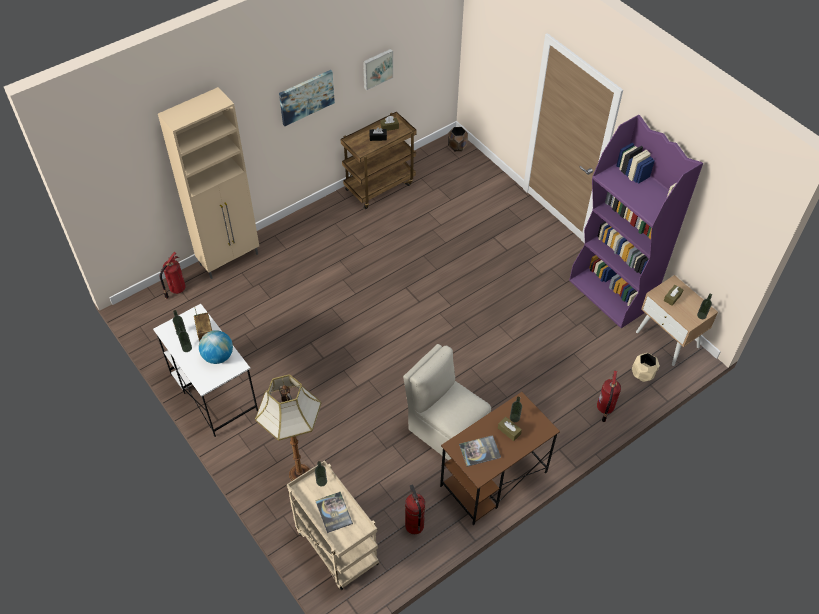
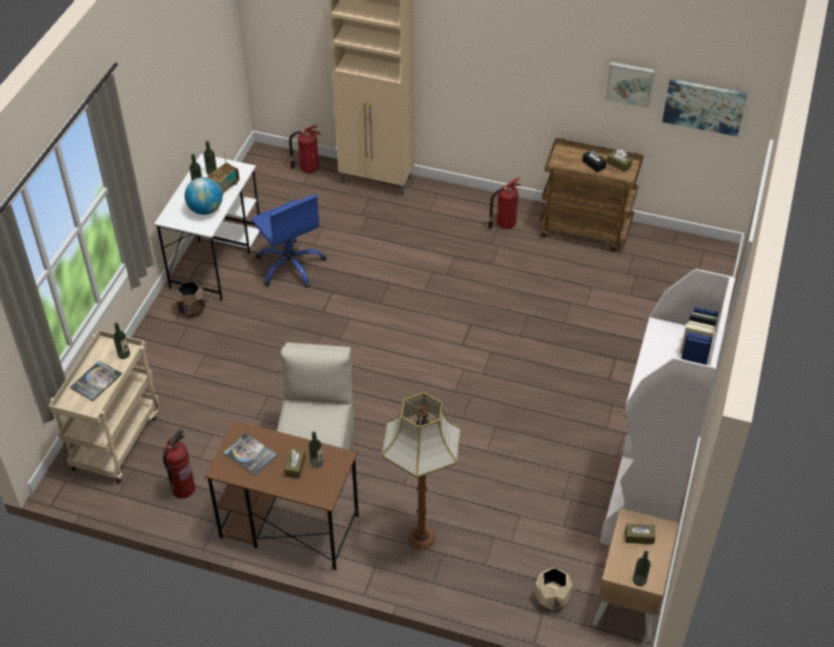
camera: 55 degrees right, 5 degrees down
(263, 352) = (290, 265): none -> blue office chair
(299, 475) = (174, 370): floor lamp -> floor lamp (420, 537)
(306, 97) = (524, 58): picture -> picture (704, 106)
(457, 146) = (715, 259): brown planter -> brown planter (192, 309)
(604, 408) = (467, 583): fire extinguisher -> fire extinguisher (504, 224)
(611, 294) = (643, 508): purple bookcase -> white bookcase

